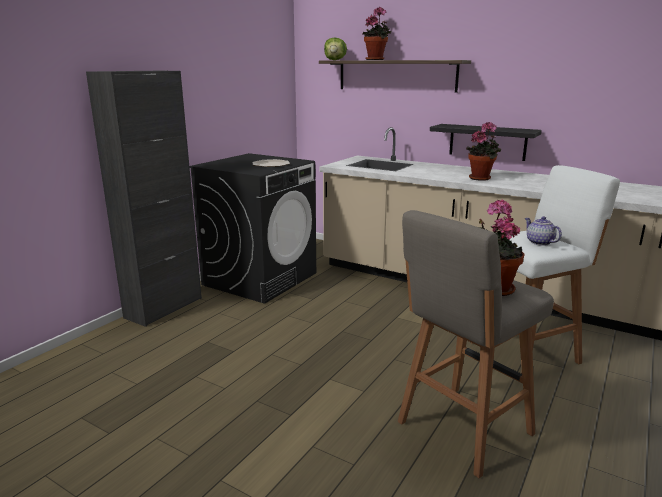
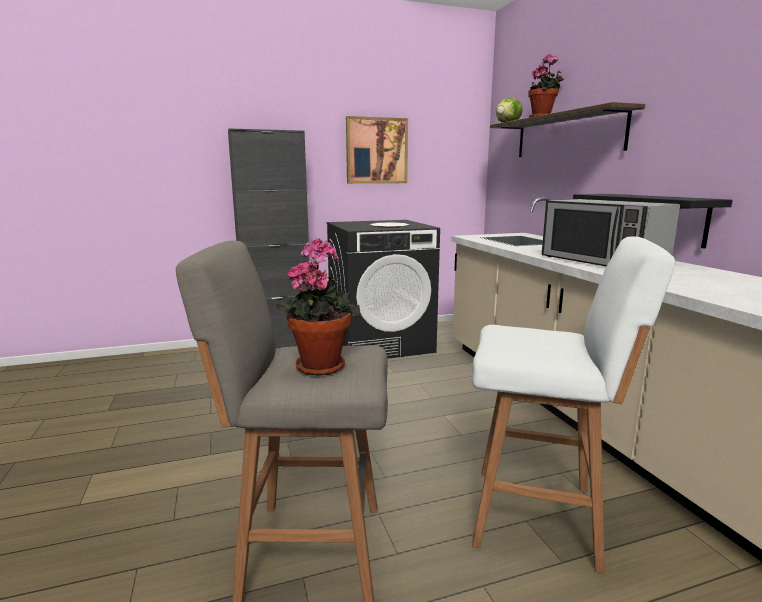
camera: 40 degrees right, 5 degrees down
(219, 85) = (376, 151): none -> picture
(481, 178) = (601, 262): potted plant -> microwave
(539, 242) = (533, 344): teapot -> none

